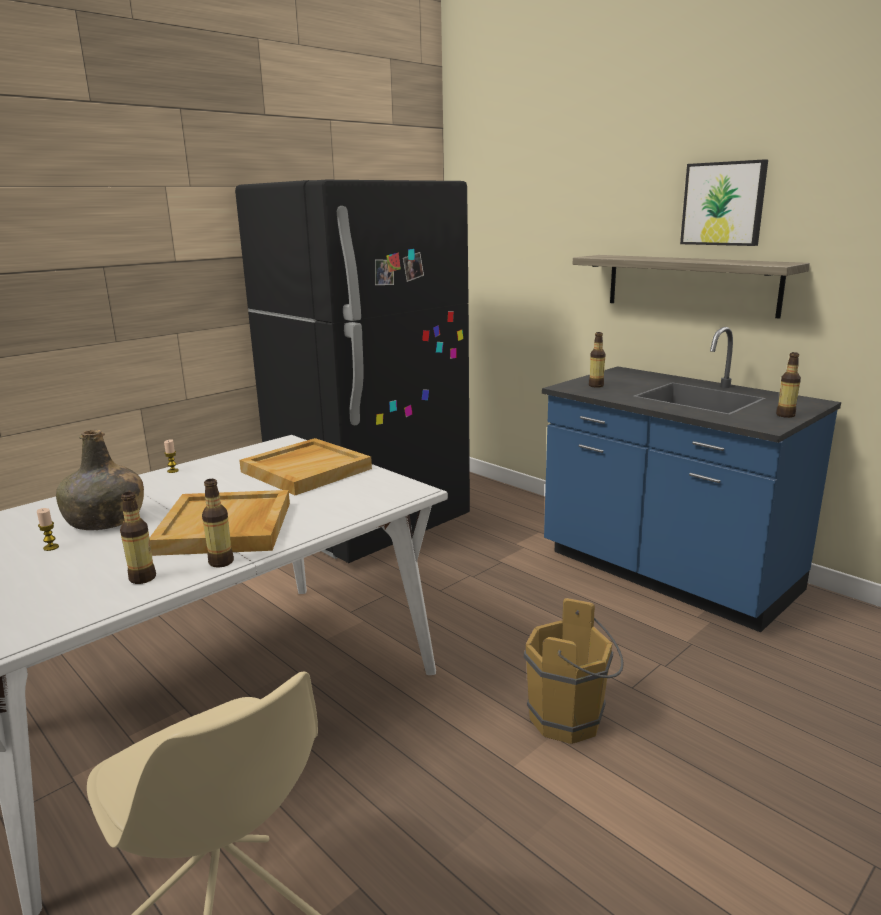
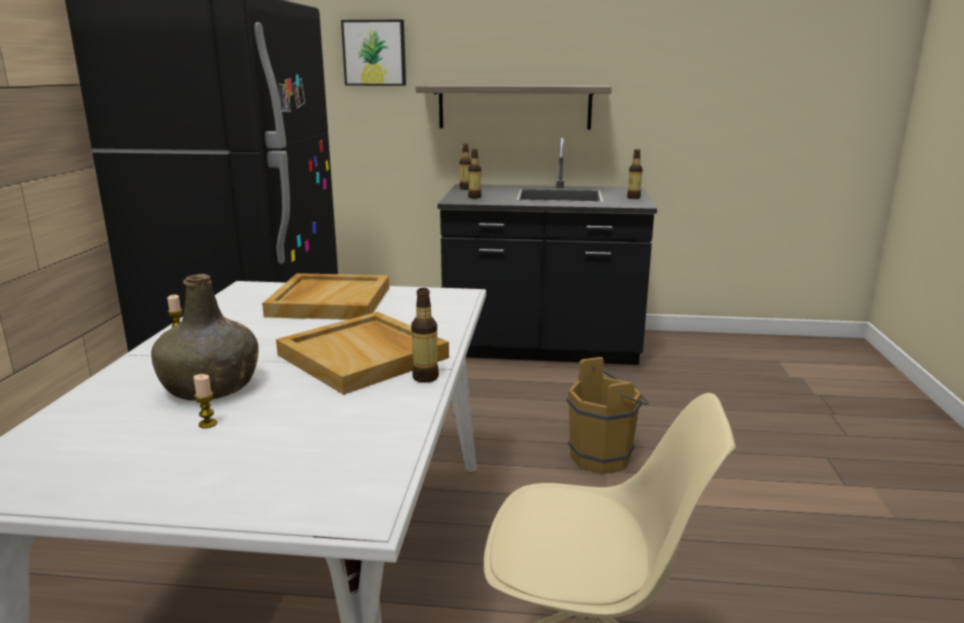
camera: 40 degrees left, 0 degrees up
(142, 578) = (382, 410): bottle -> bottle (465, 188)
(666, 573) = (542, 348): blue counter -> black counter
(723, 204) = (537, 39): picture -> picture (374, 53)

